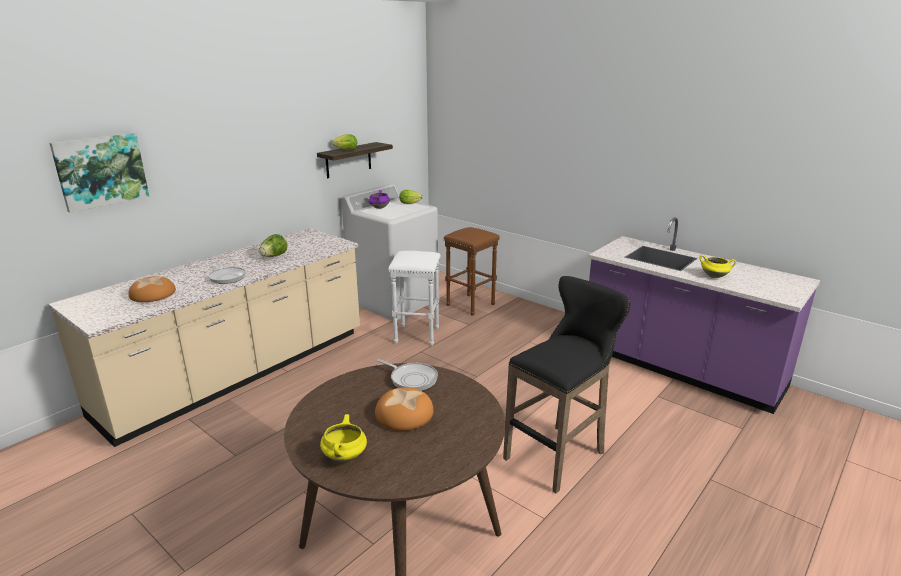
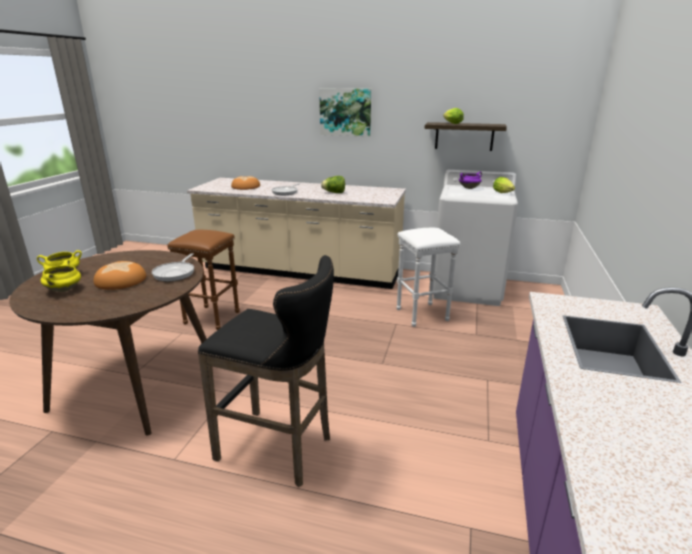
camera: 65 degrees right, 0 degrees up
(101, 171) = (257, 104): picture -> picture (345, 112)
(470, 304) = (519, 324): brown stool -> brown stool (213, 317)
(714, 276) = (608, 407): yellow cooking pot -> yellow cooking pot (64, 290)

